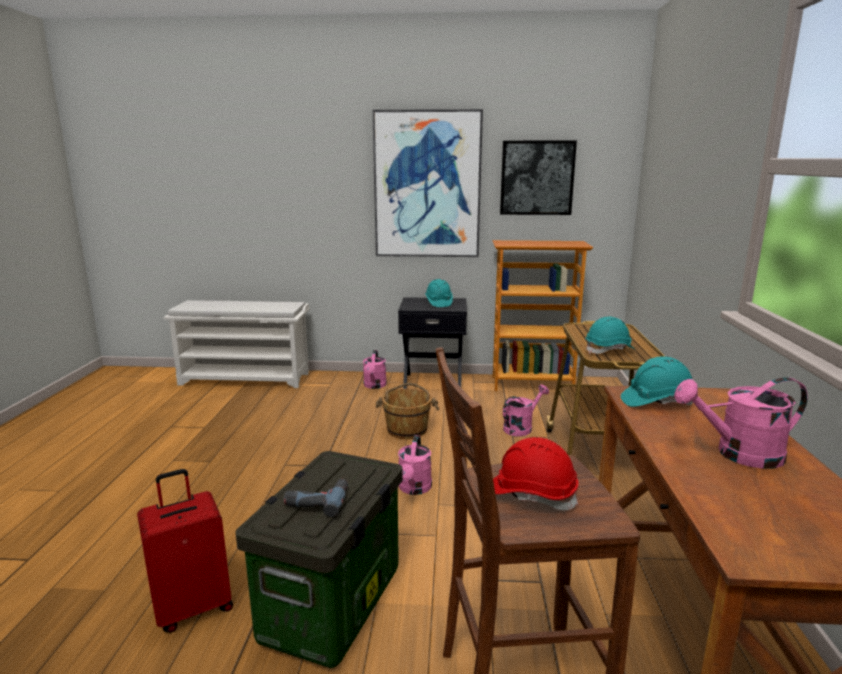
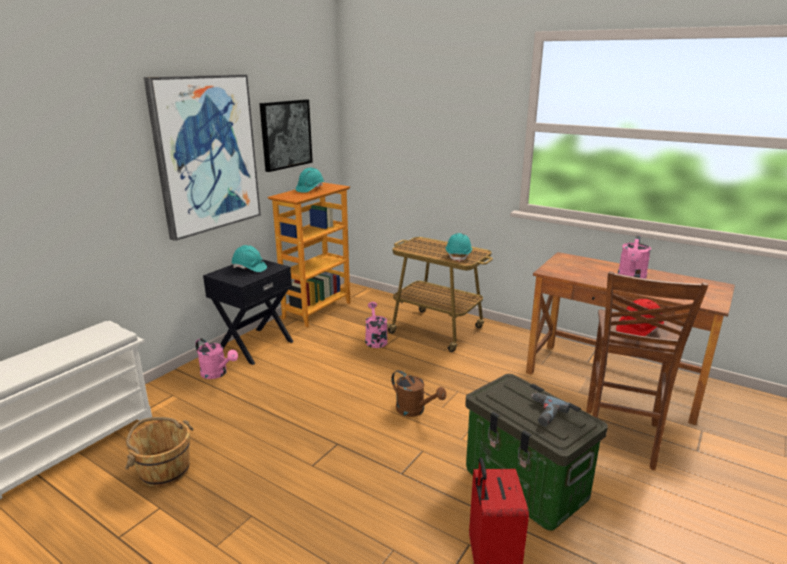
camera: 60 degrees left, 5 degrees up
(407, 429) = (323, 384): brown bucket -> brown bucket (164, 470)
(414, 489) = (415, 410): pink watering can -> brown watering can
(656, 401) = (564, 270): turquoise hard hat -> turquoise hard hat (310, 189)

